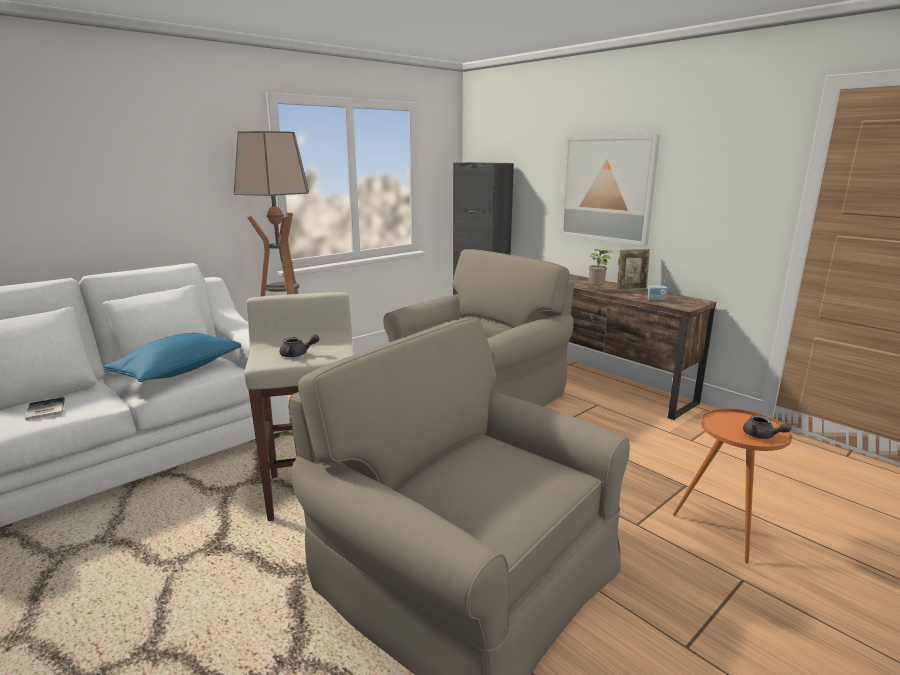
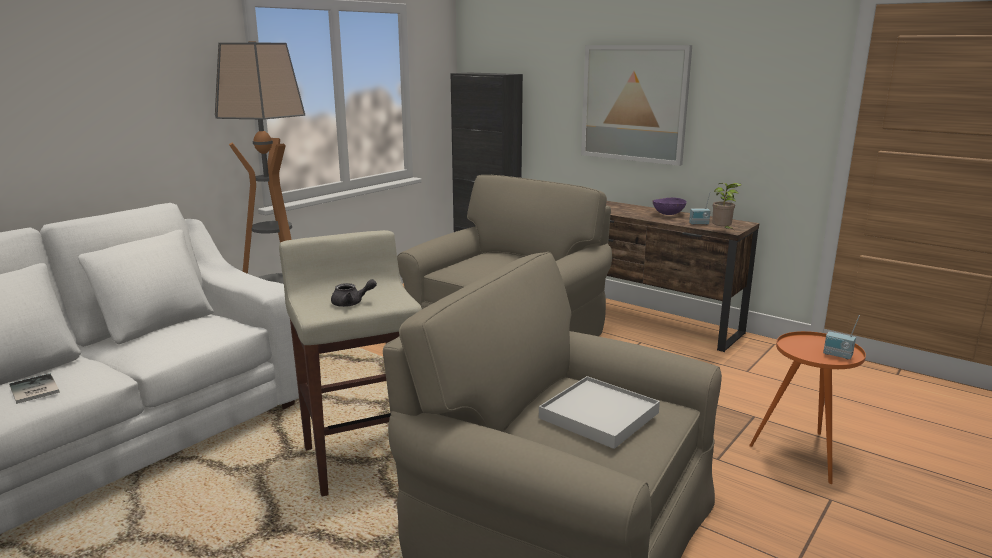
camera: 10 degrees left, 0 degrees up
(179, 371) = (180, 334): blue pillow -> none
(493, 477) = (599, 415): none -> white tray
(597, 290) = (632, 215): potted plant -> potted plant (722, 231)
(631, 290) = (668, 214): picture frame -> purple bowl
(762, 436) = (837, 355): grey teapot -> radio

